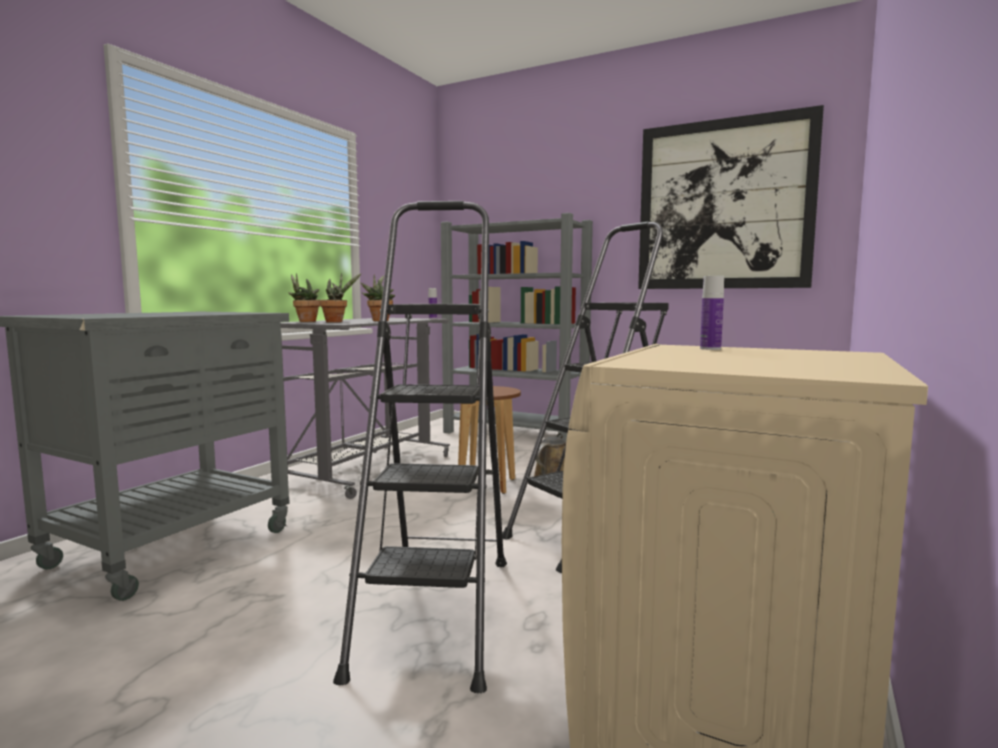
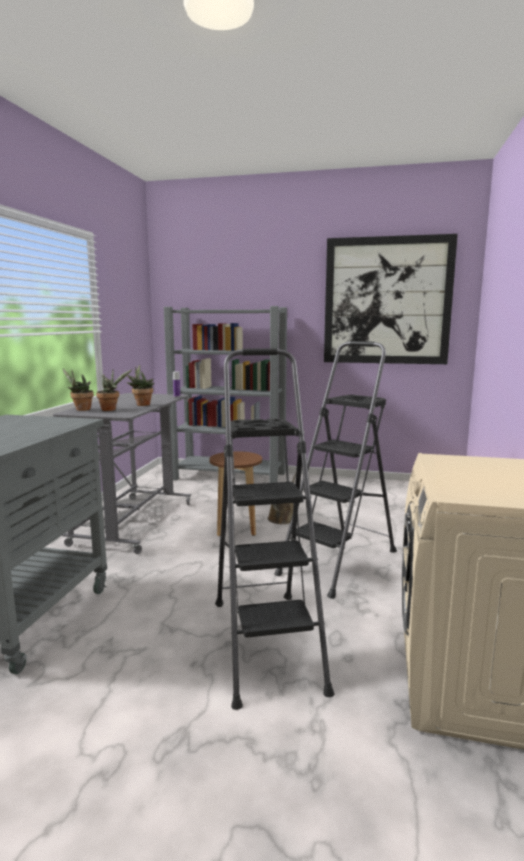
camera: 15 degrees left, 5 degrees up
(710, 349) = (462, 462): bottle -> none

